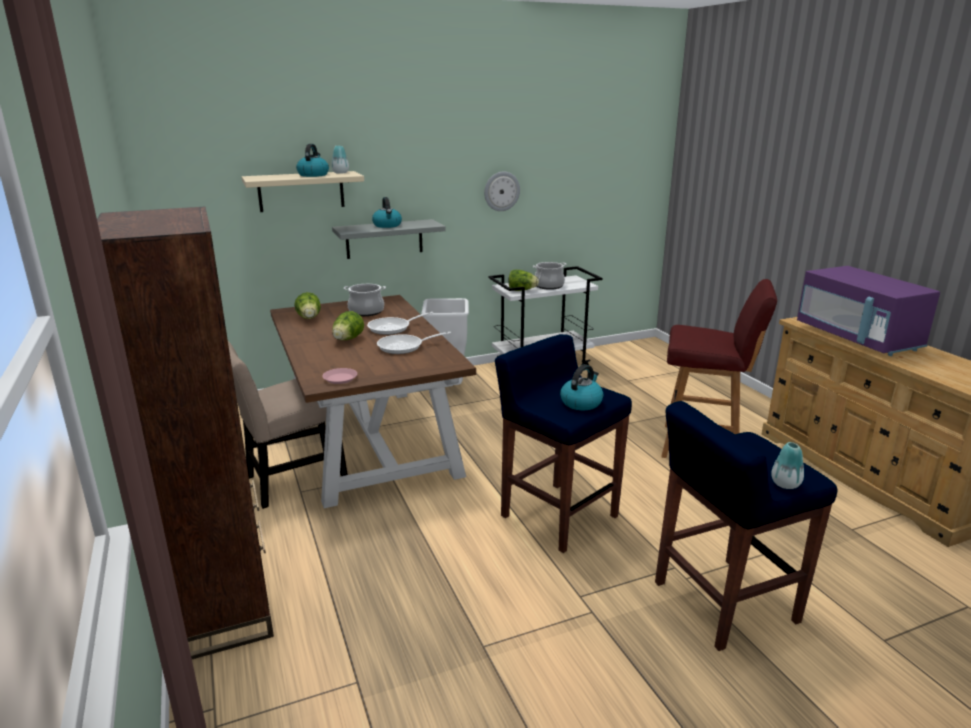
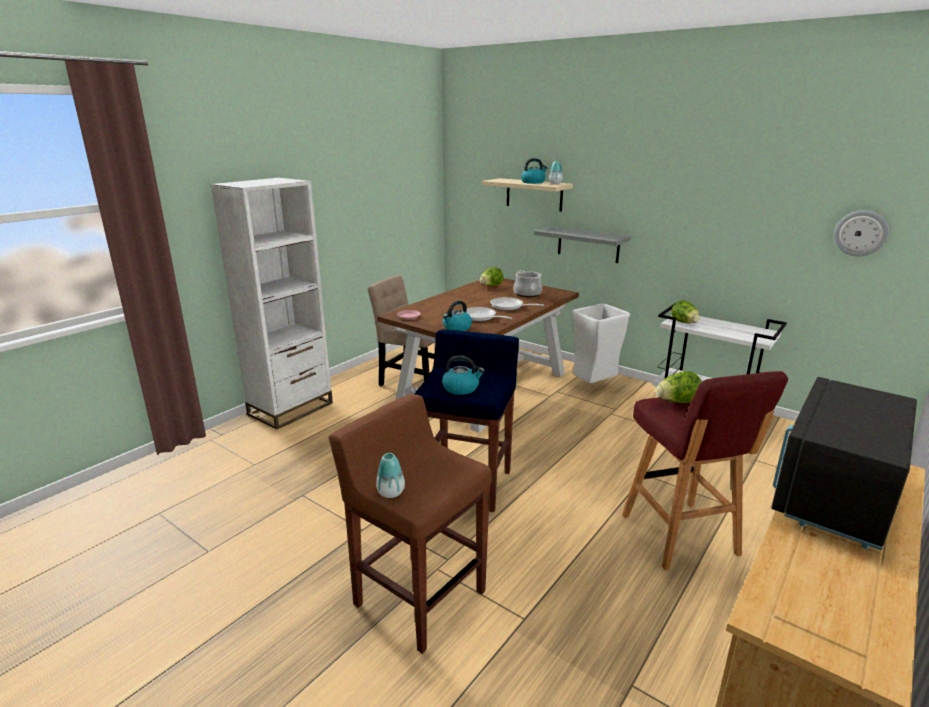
camera: 60 degrees right, 0 degrees up
(224, 607) = (291, 409): brown bookcase -> white bookcase
(347, 340) = (470, 302): lettuce -> lettuce (677, 402)
(387, 225) = (582, 232): kettle -> kettle (457, 328)
(501, 191) = (705, 221): wall clock -> wall clock (861, 233)
(548, 286) = (720, 328): cooking pot -> none
(722, 602) = (418, 596): blue stool -> brown stool
(857, 338) = (832, 495): purple microwave -> black microwave

